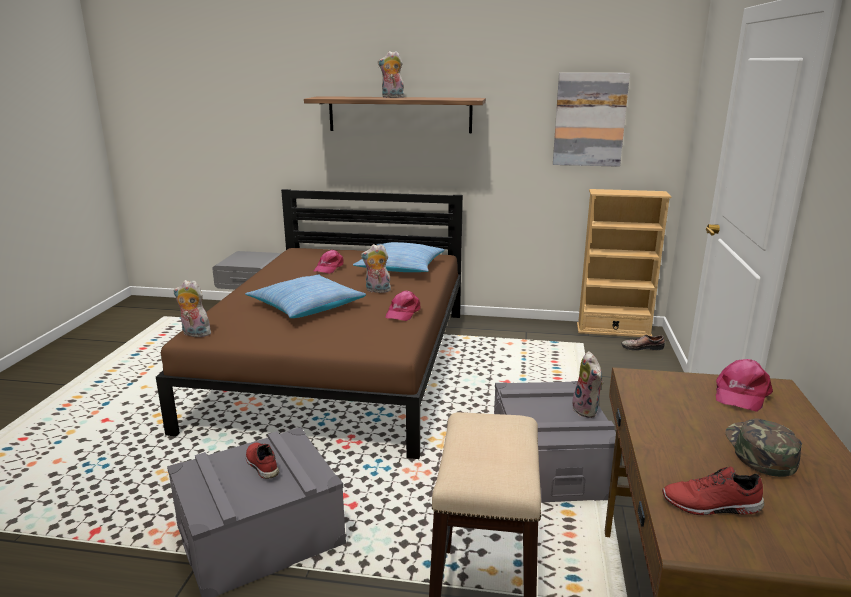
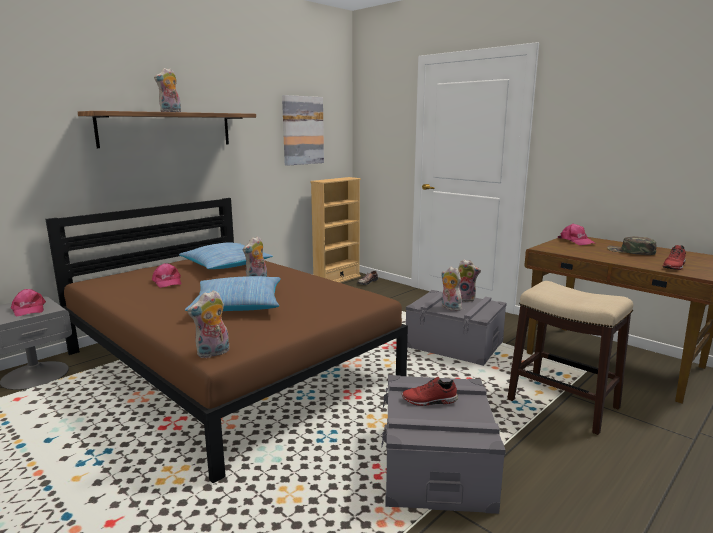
camera: 55 degrees left, 5 degrees down
(403, 312) = (314, 283): pink cap -> pink cap (28, 309)
(533, 409) = (449, 308): none -> plush toy

